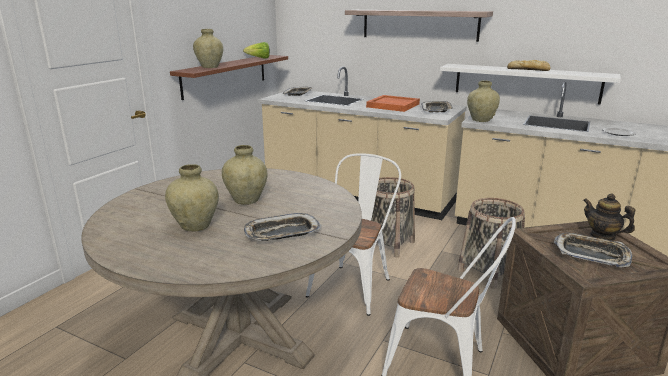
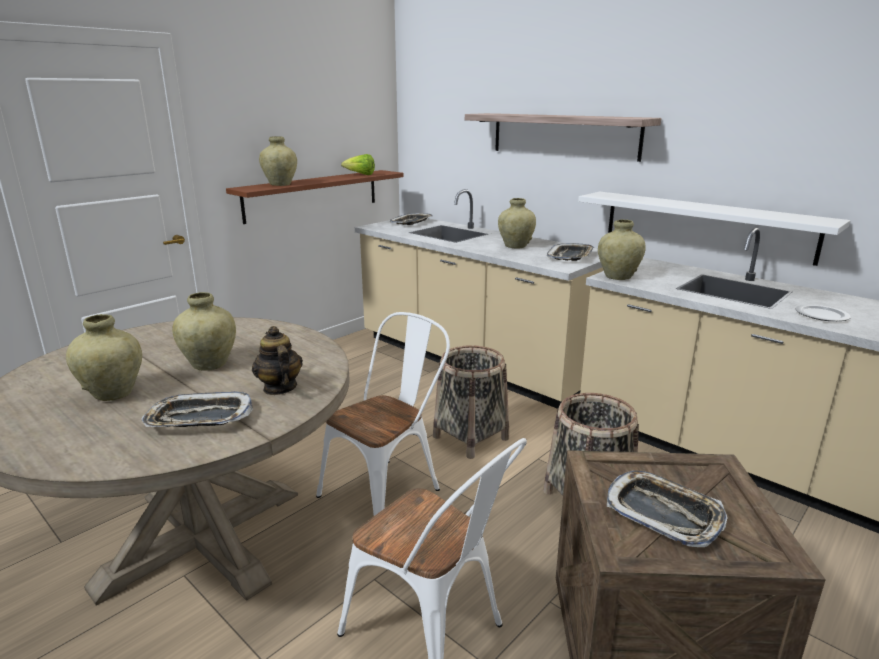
camera: 15 degrees right, 0 degrees up
(392, 105) = (515, 246): orange tray -> beige vase
(529, 69) = (705, 206): bread -> none
(602, 236) = (707, 485): teapot -> teapot (279, 388)

